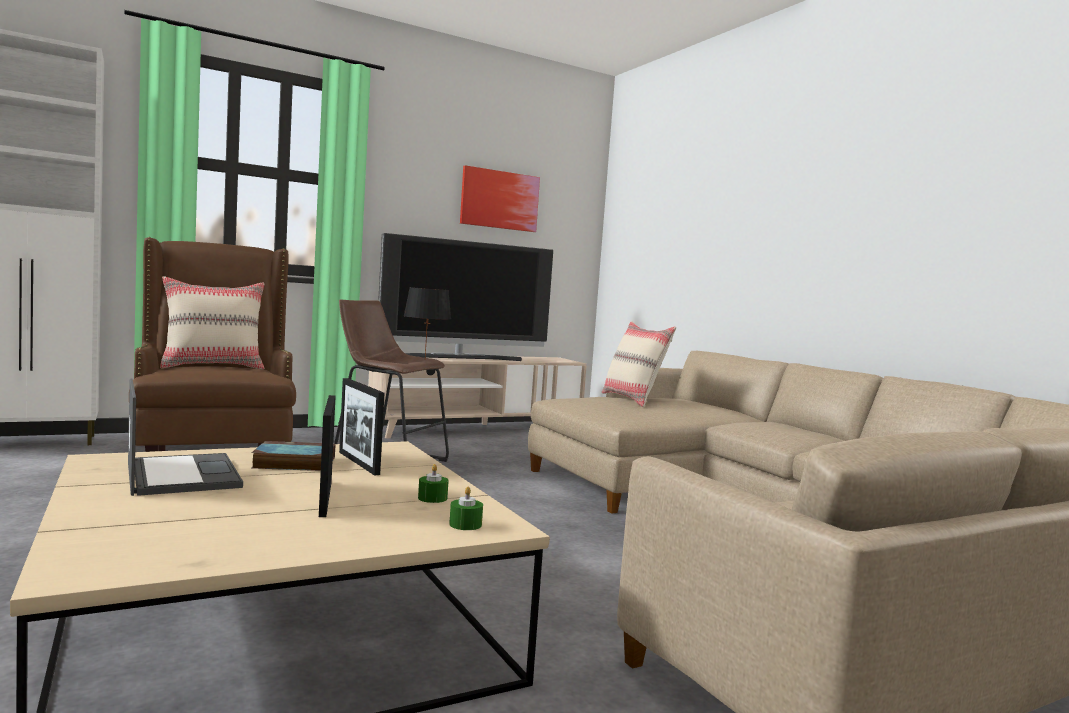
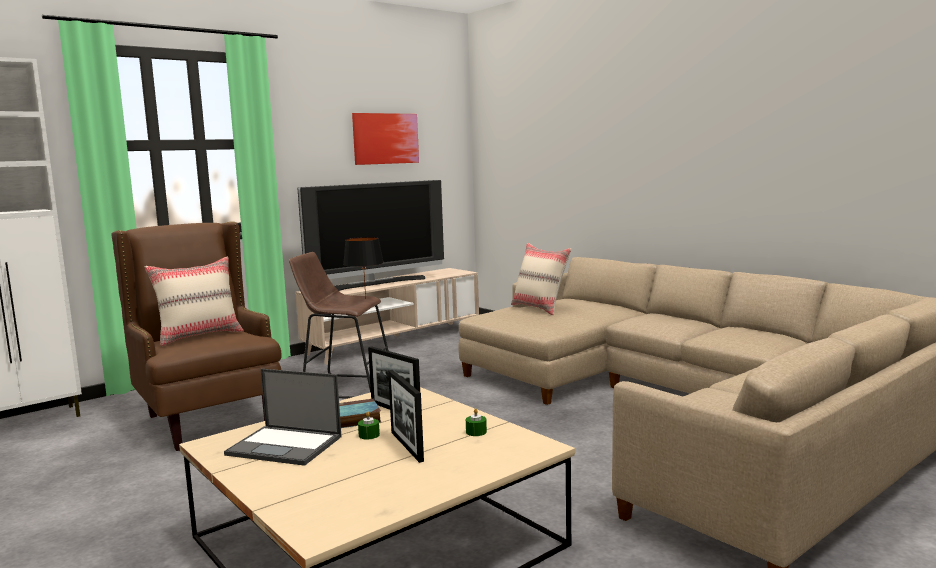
camera: 10 degrees left, 5 degrees up
(181, 475) = (286, 446): laptop -> laptop turned 150 degrees clockwise
(465, 524) = (517, 449): green candle -> green candle (369, 435)

